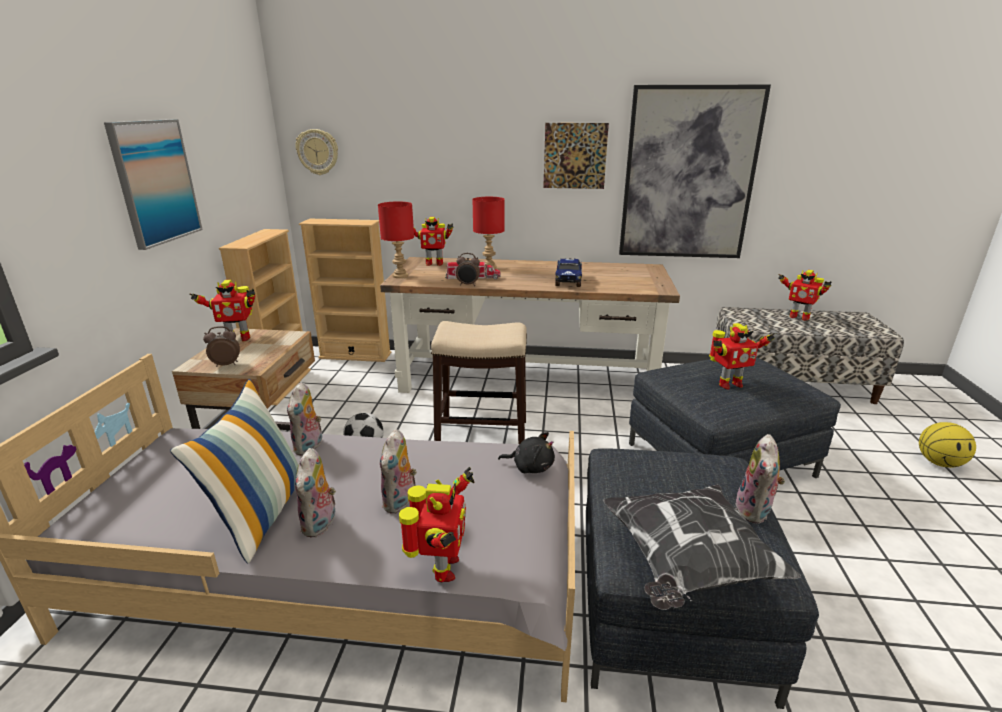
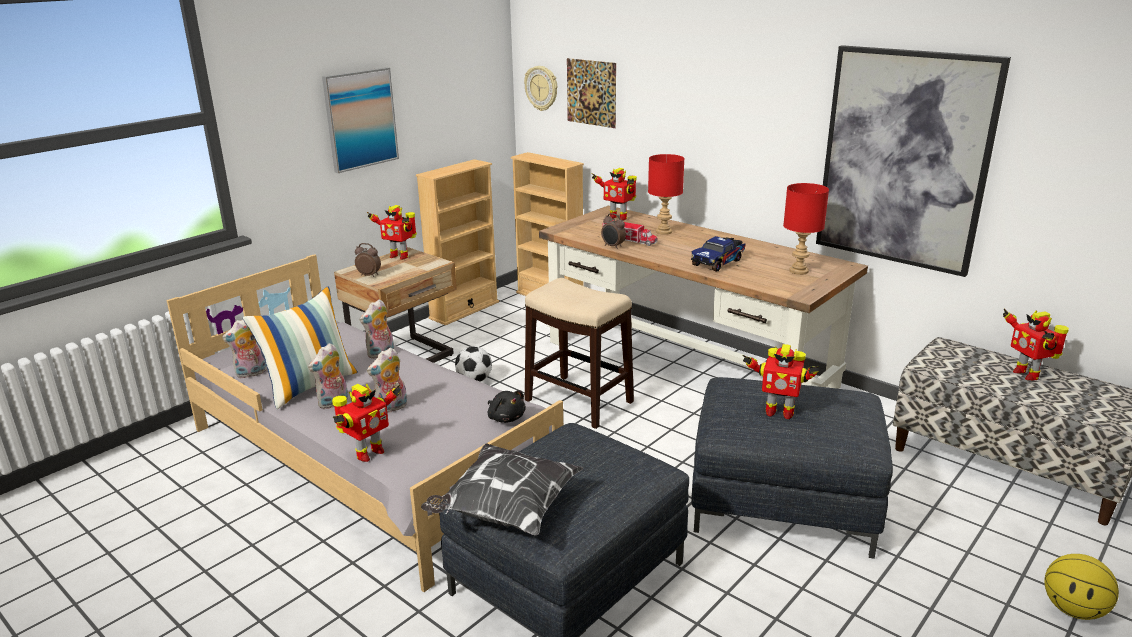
camera: 35 degrees right, 0 degrees up
(400, 276) = (568, 225): red table lamp -> red table lamp (798, 271)
(575, 156) = (774, 120): picture -> picture (591, 92)
(755, 512) = (613, 505): plush toy -> plush toy (251, 374)

